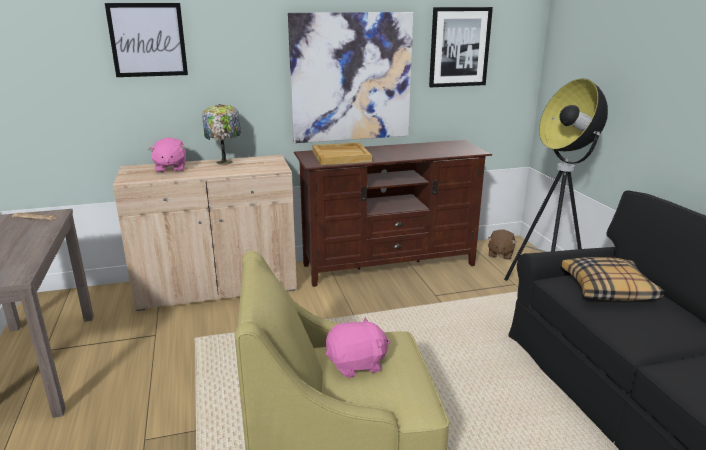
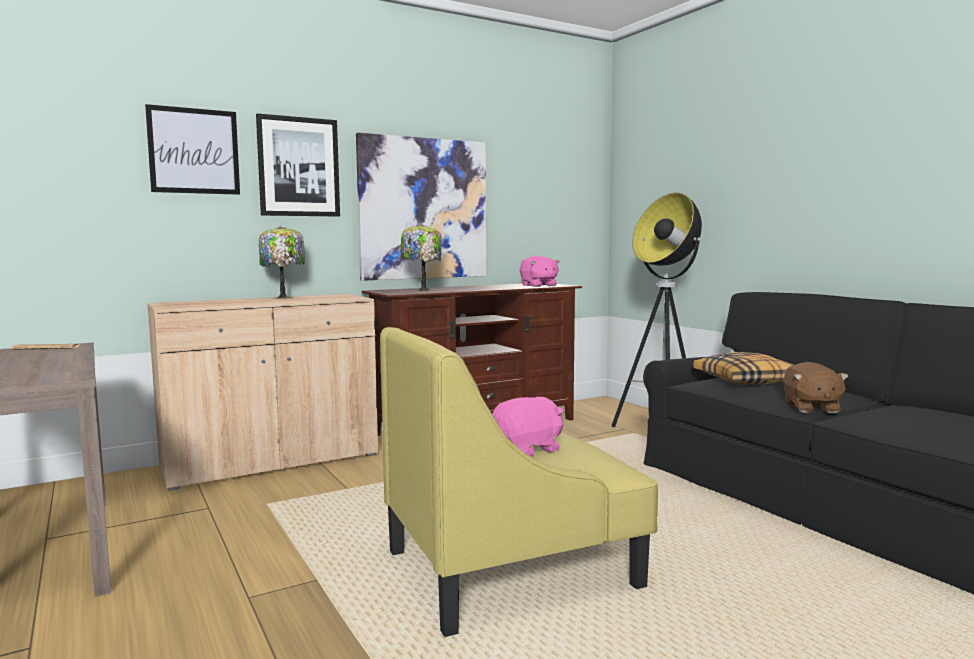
camera: 15 degrees left, 15 degrees down
(170, 168) = (218, 301): pink plush toy -> pink plush toy (538, 285)
(341, 156) = (422, 290): beige tray -> table lamp
(459, 47) = (531, 183): picture -> picture (298, 167)
(500, 254) = (594, 410): brown plush toy -> brown plush toy (811, 408)

